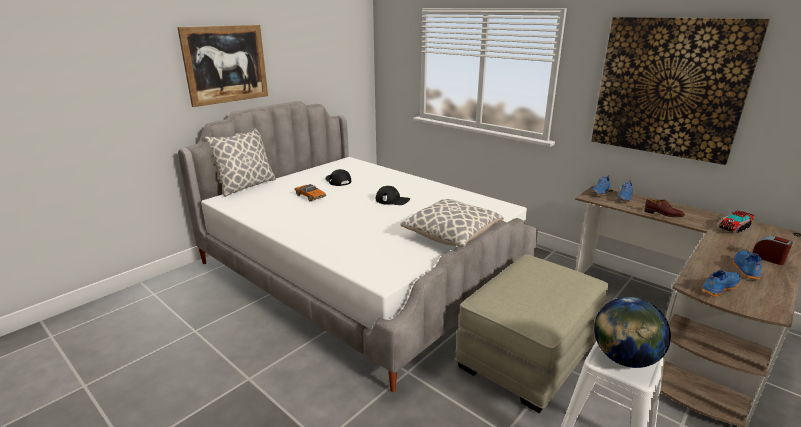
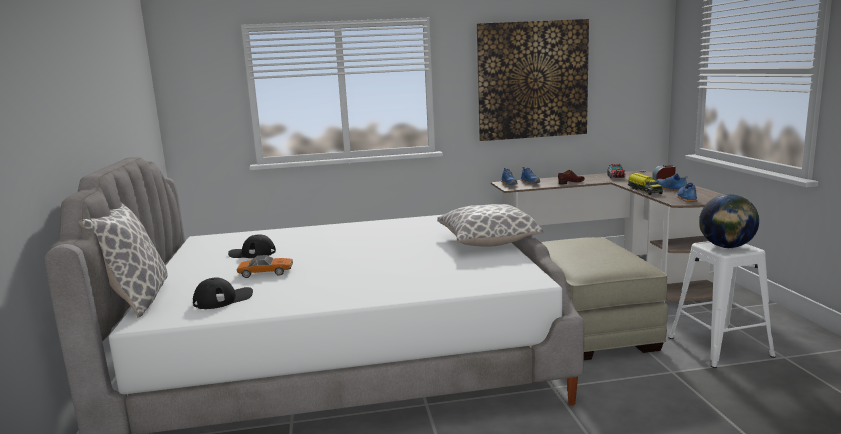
camera: 50 degrees left, 10 degrees down
(226, 64) = (56, 97): picture -> none
(392, 200) = (364, 243): black cap -> black cap (223, 299)
(707, 256) = (644, 190): none -> toy truck

